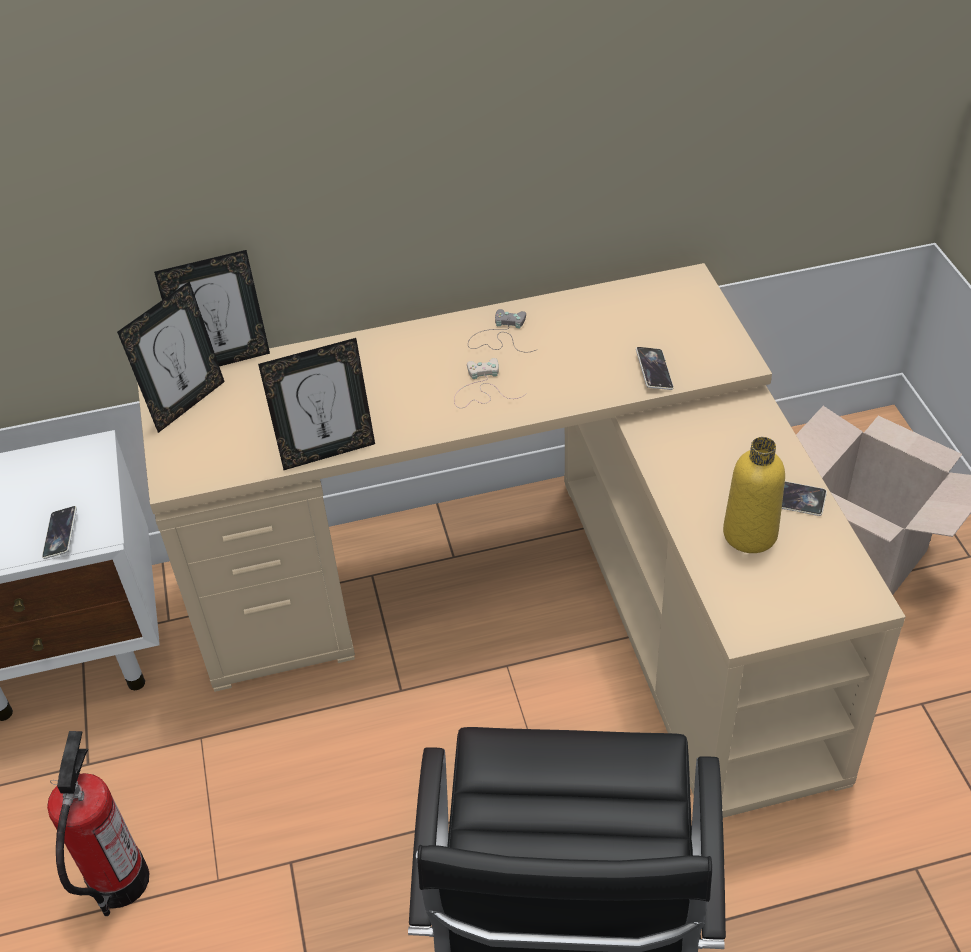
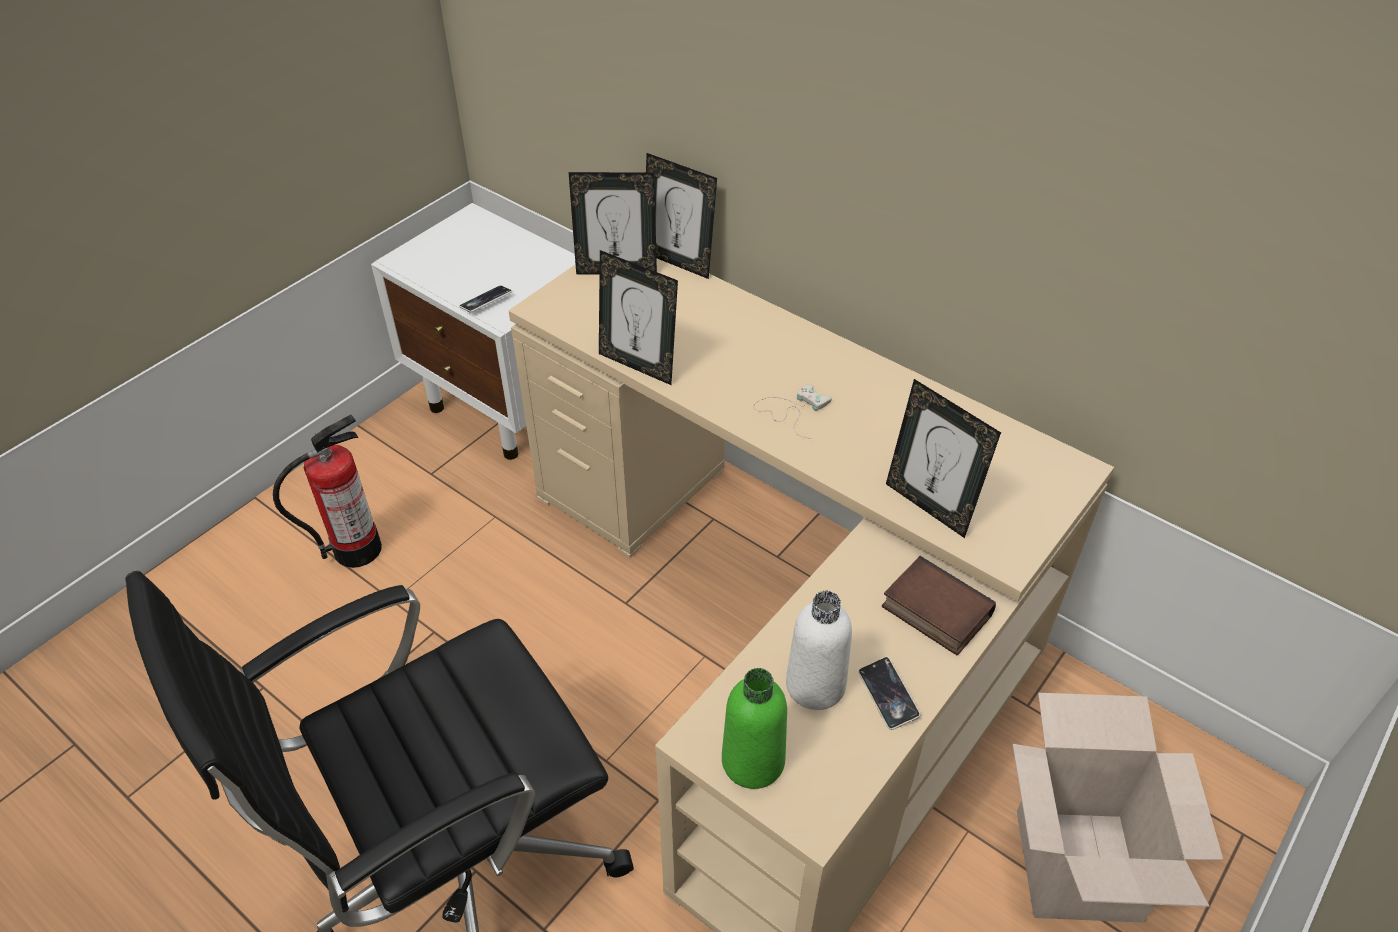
camera: 50 degrees right, 0 degrees up
(500, 336) = (863, 388): grey game controller -> none
(654, 371) = (929, 506): phone -> picture frame
(737, 433) = (933, 612): none -> book
(750, 534) = (815, 685): yellow bottle -> white bottle
(789, 607) = (753, 761): none -> green bottle

